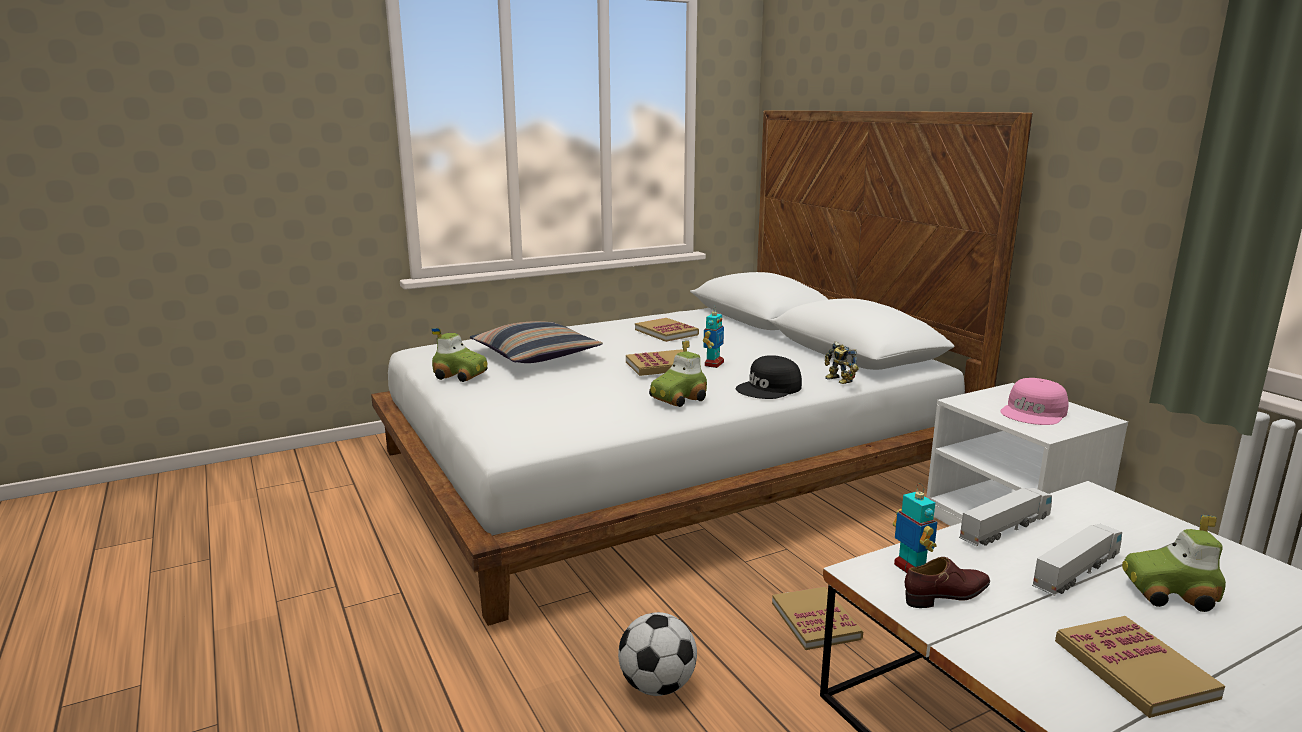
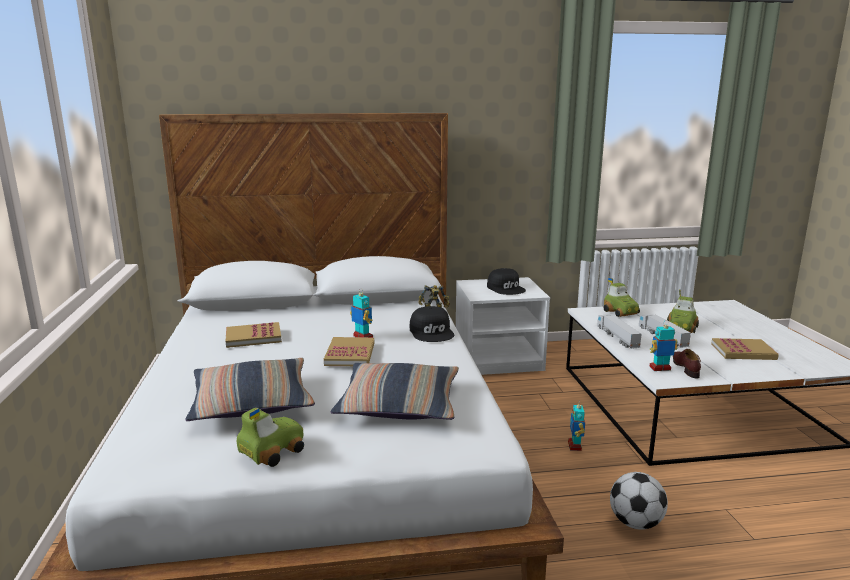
camera: 70 degrees left, 0 degrees up
(570, 400) = (399, 404): none -> pillow
(678, 399) = (435, 362): toy car -> toy car (621, 312)
(815, 621) = (575, 446): book -> toy robot
(1034, 413) = (506, 288): pink cap -> black cap

